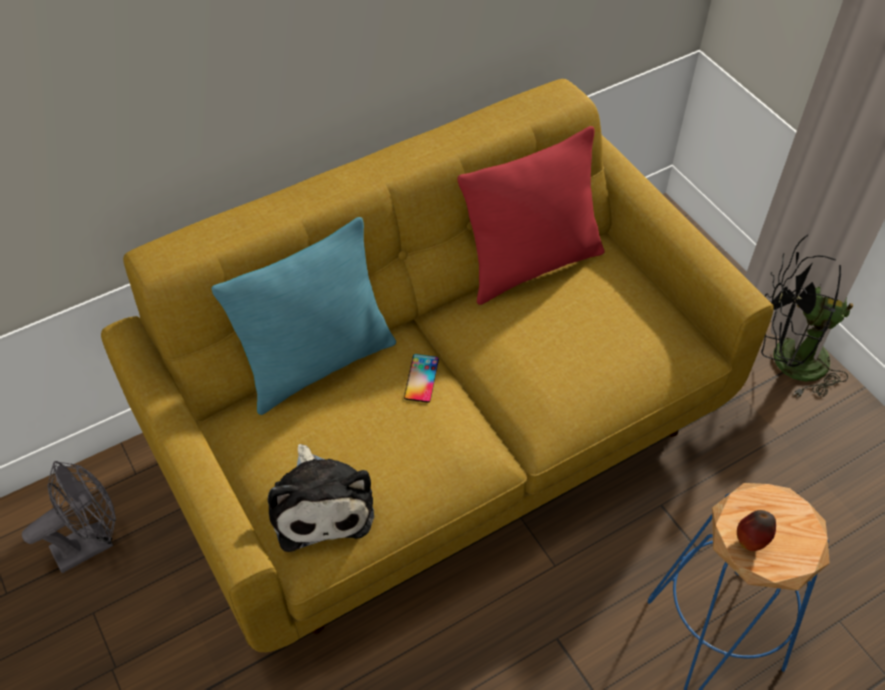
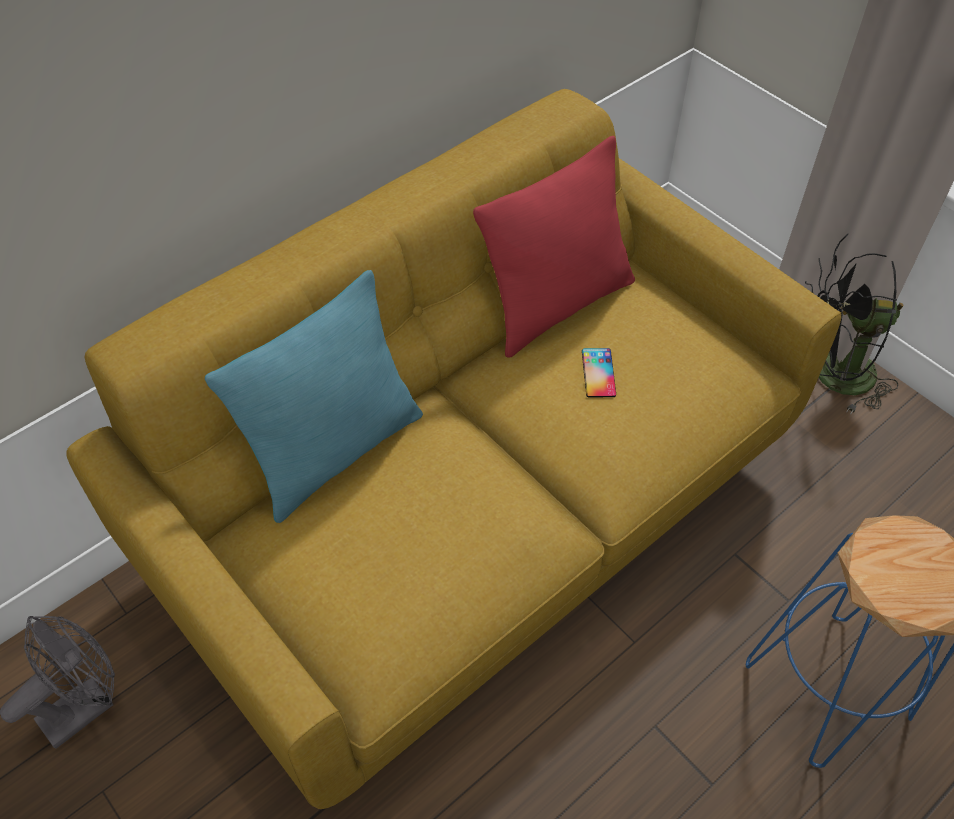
camera: 10 degrees left, 0 degrees up
(321, 503) = (373, 619): plush toy -> none
(421, 378) = (461, 451): phone -> phone (598, 373)
(751, 540) = (893, 584): apple -> none

